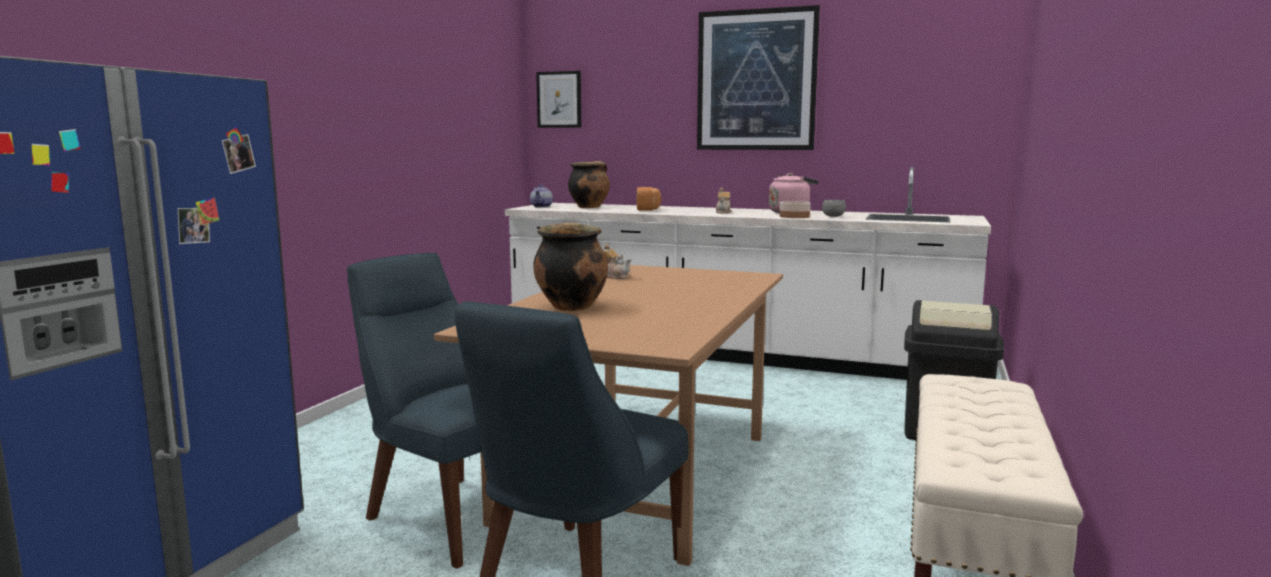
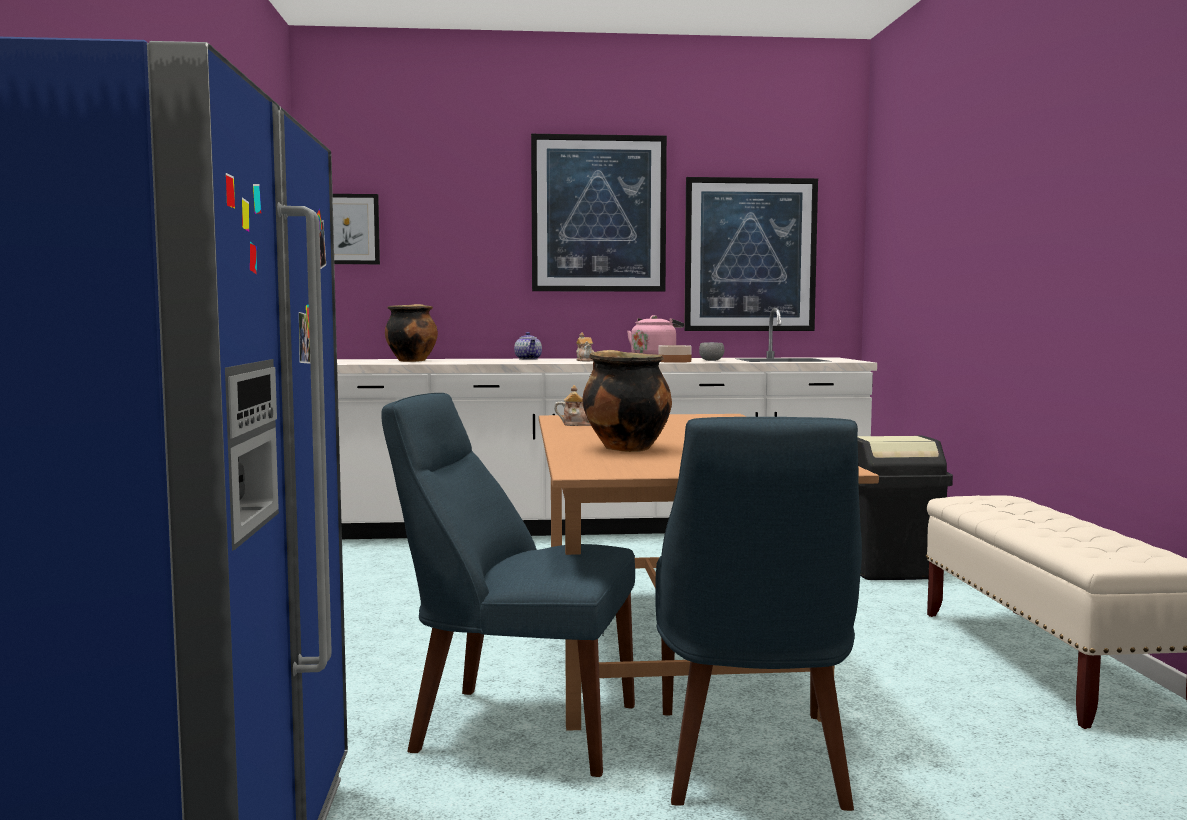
camera: 25 degrees left, 5 degrees down
(542, 207) = (350, 362): teapot -> teapot (529, 359)
(648, 209) = (491, 360): bread -> none
(898, 115) = (750, 255): none -> picture

